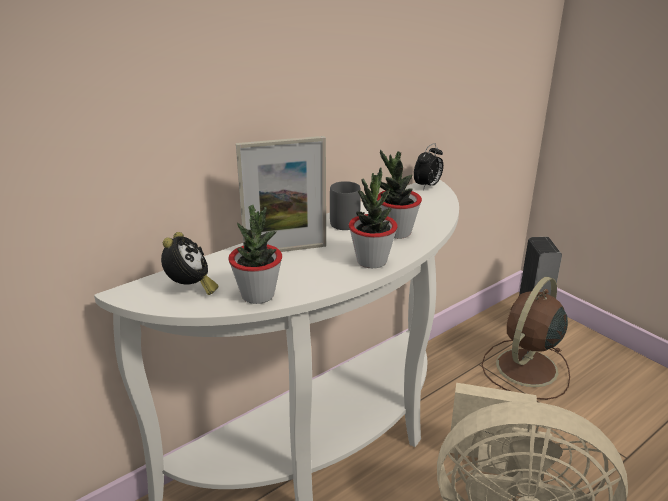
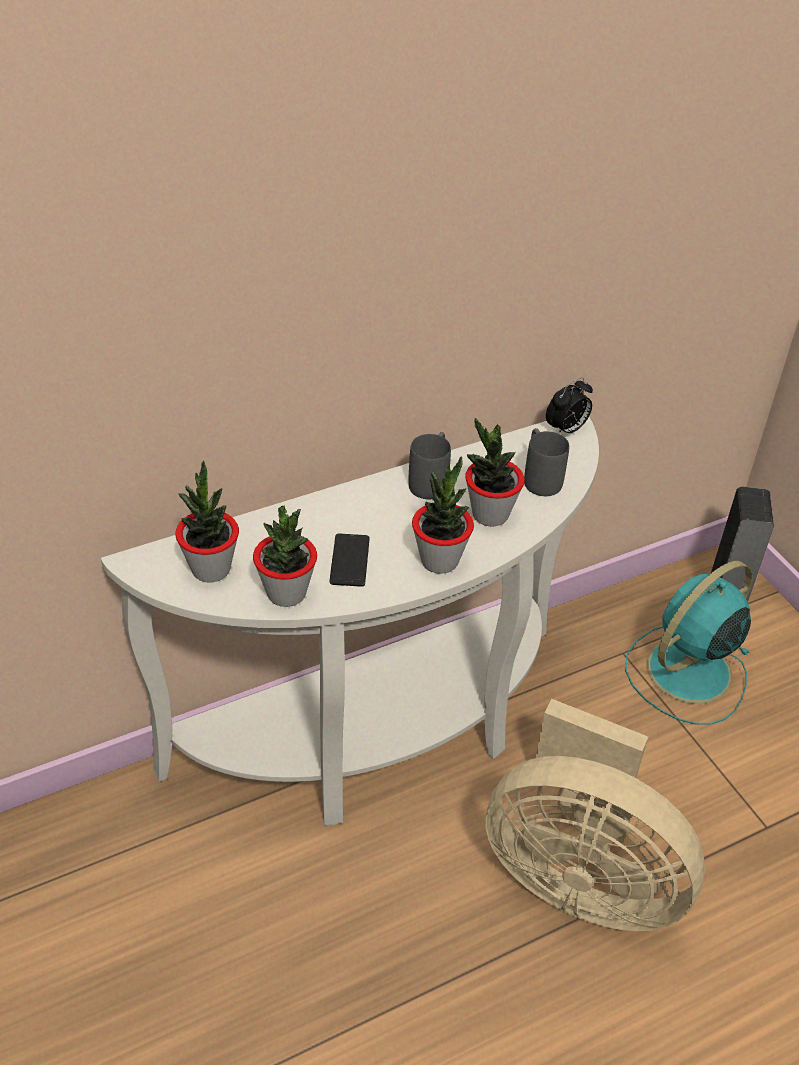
camera: 10 degrees right, 15 degrees up
(190, 289) = (211, 568): alarm clock -> potted plant
(285, 250) = (338, 522): picture frame -> none
(302, 270) = (349, 560): none -> phone
(422, 210) = (539, 477): none -> grey mug
(525, 369) = (686, 672): brown fan -> turquoise fan

